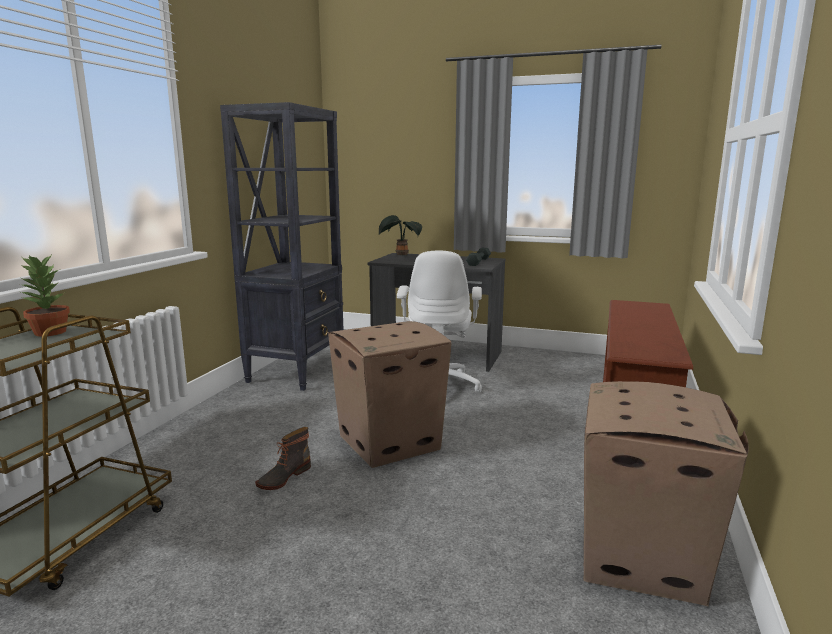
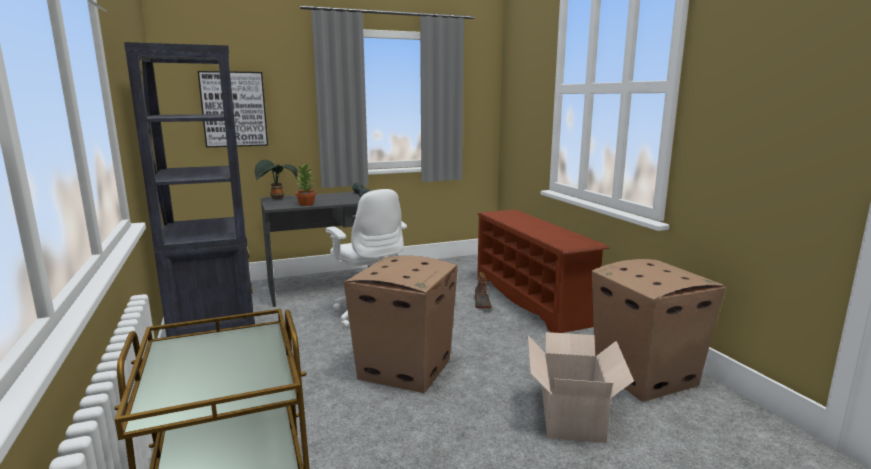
camera: 40 degrees left, 0 degrees up
(49, 332) = (187, 350): potted plant -> potted plant (306, 204)
(283, 477) = (367, 432): boot -> boot (481, 304)
(384, 166) = (234, 109): none -> picture
(476, 550) = (572, 414): none -> cardboard box

